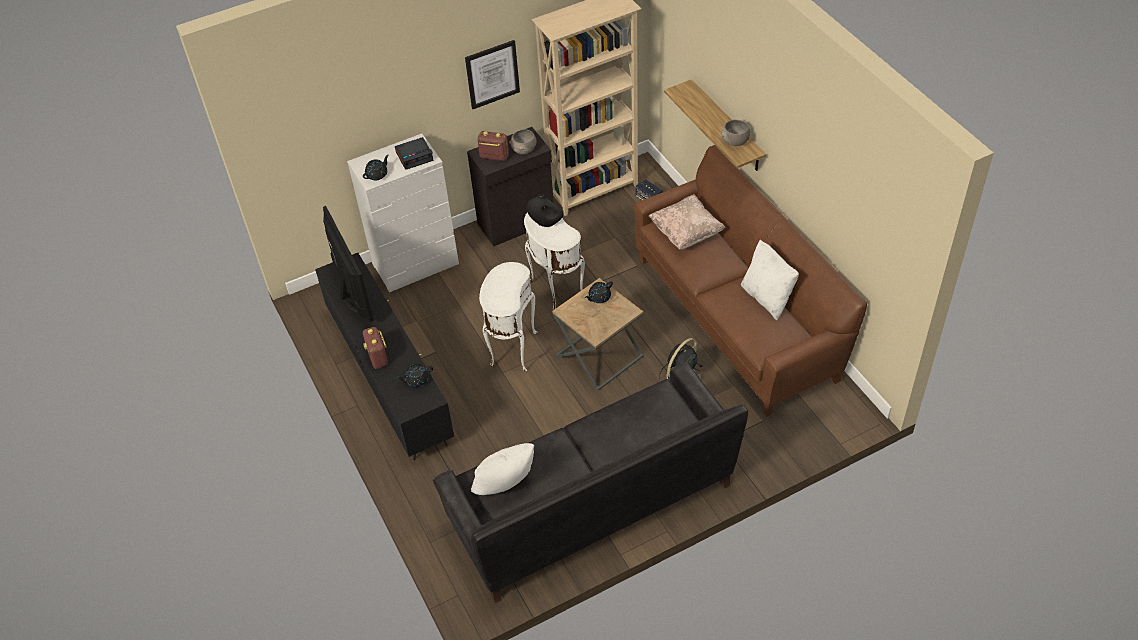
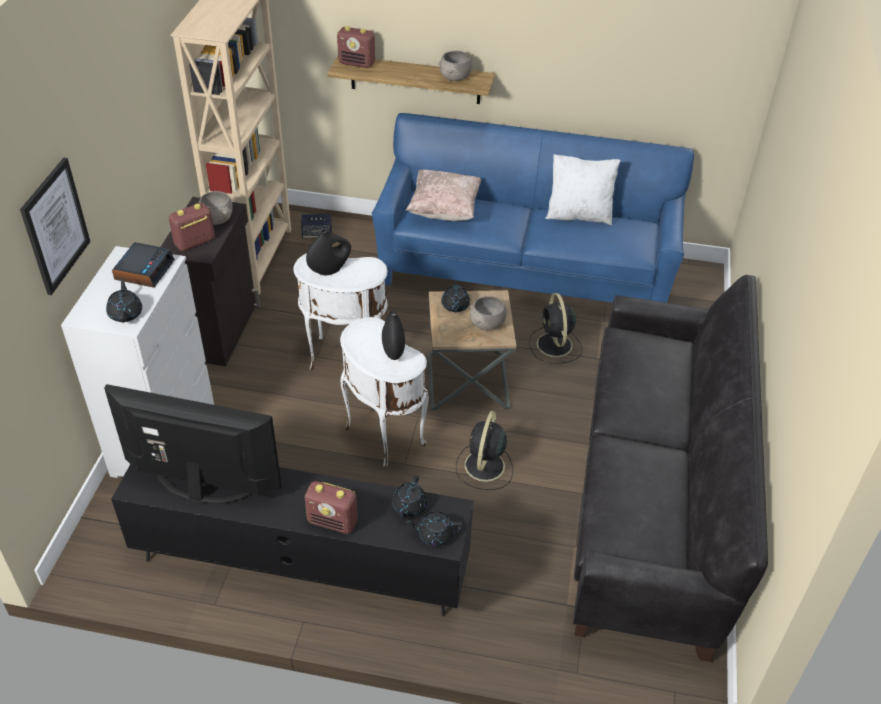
camera: 55 degrees left, 5 degrees down
(408, 402) = (435, 534): none -> black teapot
(492, 74) = (150, 132): picture -> picture (55, 226)
(505, 487) = (641, 523): white pillow -> none
(507, 293) = (393, 351): none -> black vase
(537, 409) = (484, 467): none -> black fan
(599, 321) = (487, 324): none -> grey bowl
(692, 93) = (357, 63): none -> radio
(736, 317) = (524, 272): brown sofa -> blue sofa

